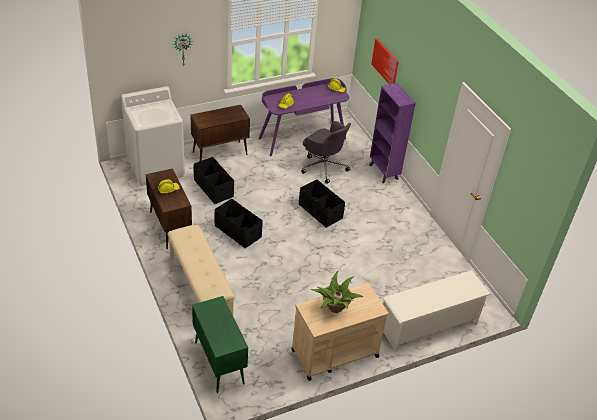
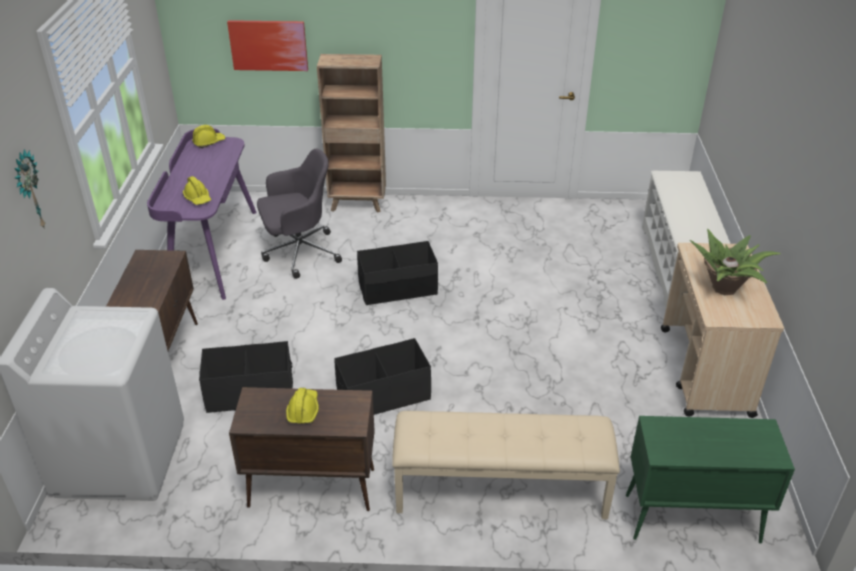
camera: 60 degrees left, 5 degrees down
(383, 172) = (358, 204): purple bookcase -> brown bookcase

